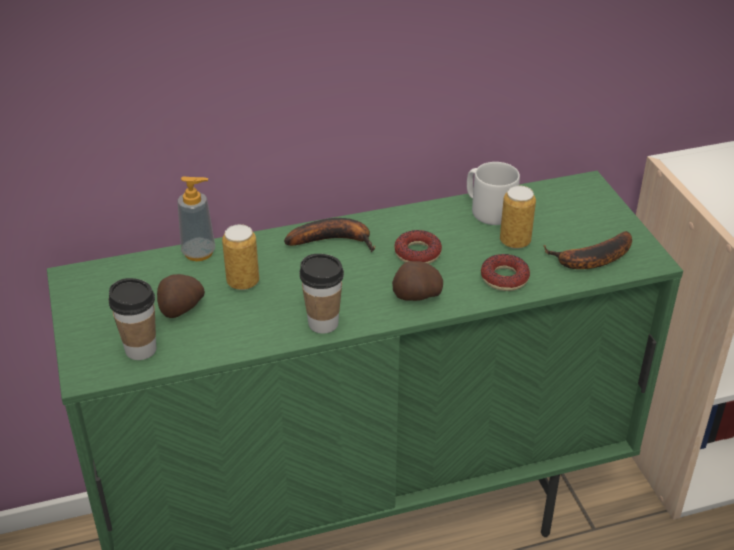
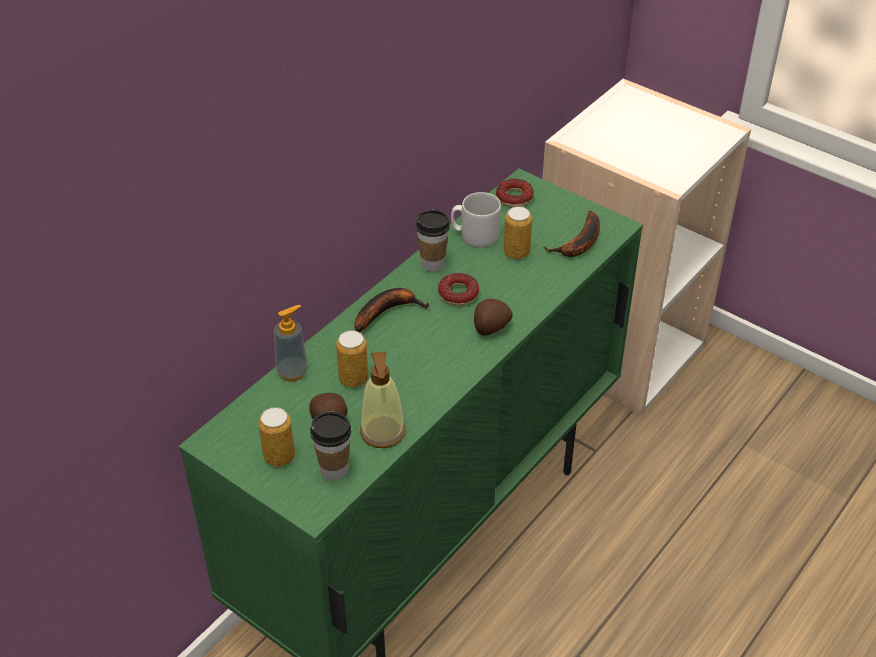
camera: 35 degrees left, 5 degrees up
(110, 315) = (279, 456): none -> can
(217, 339) = (382, 432): none -> soap dispenser
(323, 323) = (446, 381): cup -> cup (432, 264)
(504, 278) = (536, 285): donut -> donut (514, 197)

